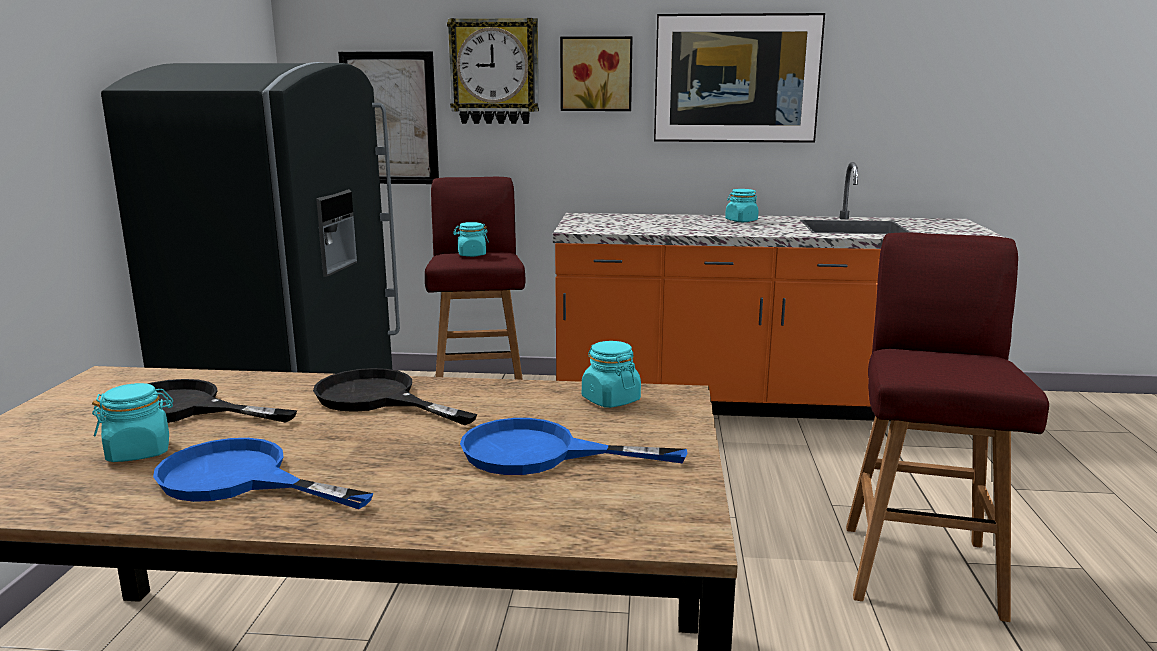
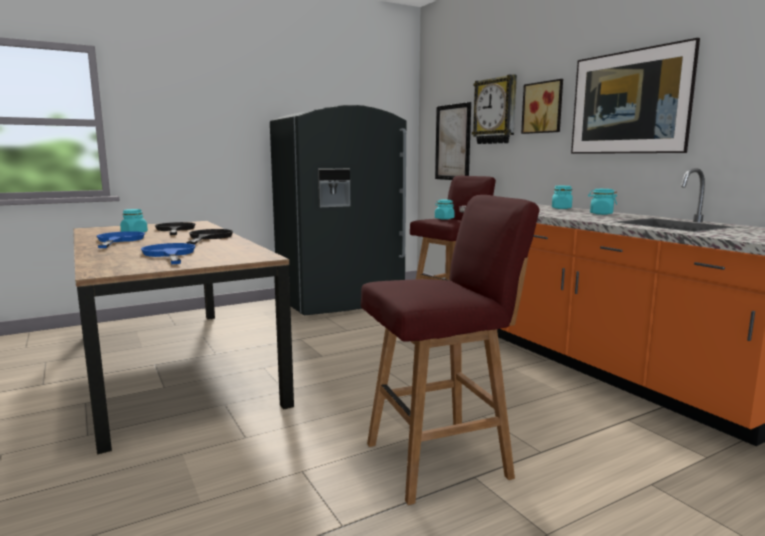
camera: 55 degrees right, 5 degrees down
(610, 400) = (245, 252): turquoise jar -> turquoise jar (561, 208)

